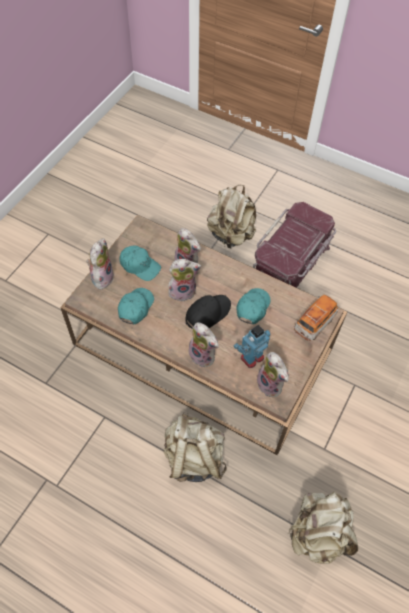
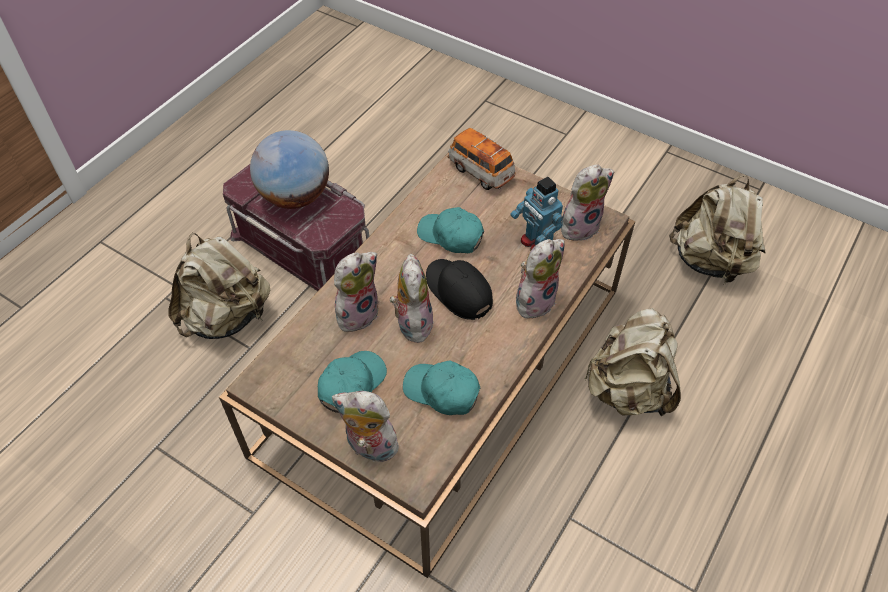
camera: 85 degrees left, 5 degrees down
(299, 238) = (295, 196): none -> globe

